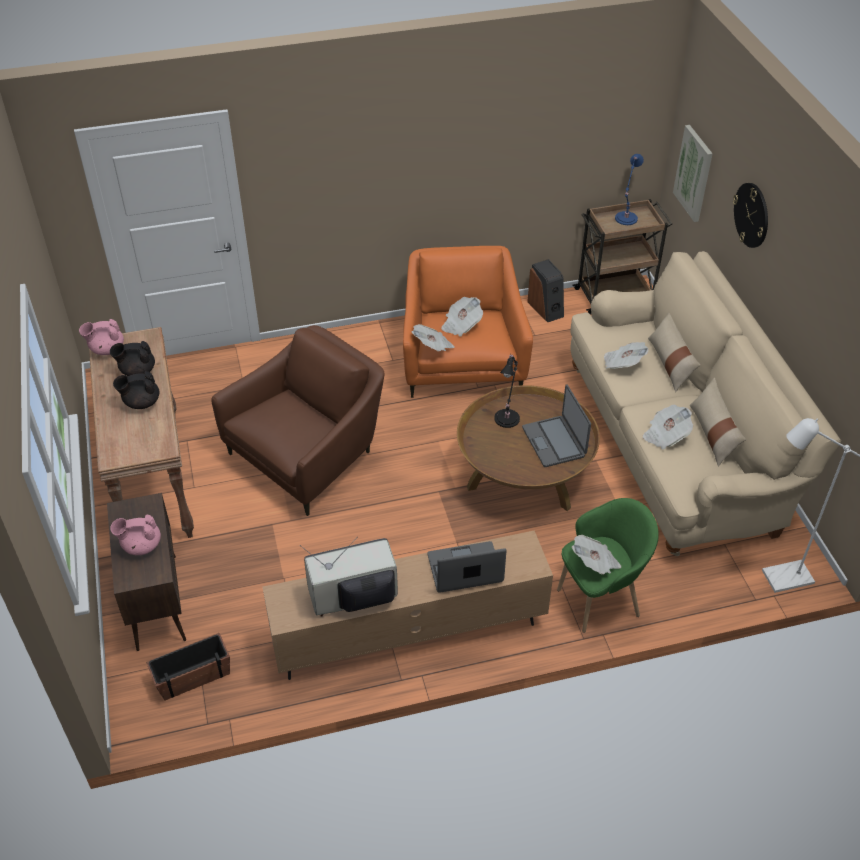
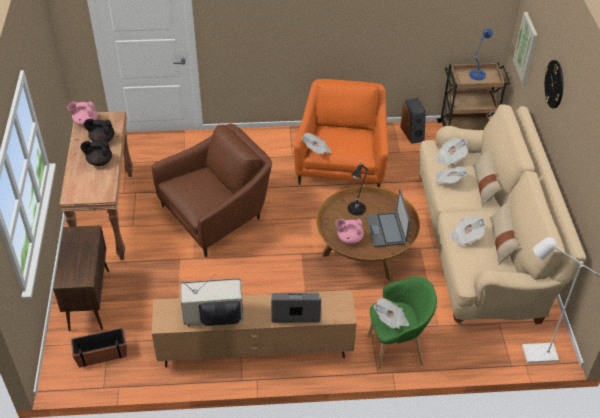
camera: 10 degrees right, 0 degrees up
(141, 545) = (78, 259): pink teapot -> pink teapot (349, 238)
(461, 325) = (340, 137): newspaper -> newspaper (450, 158)

